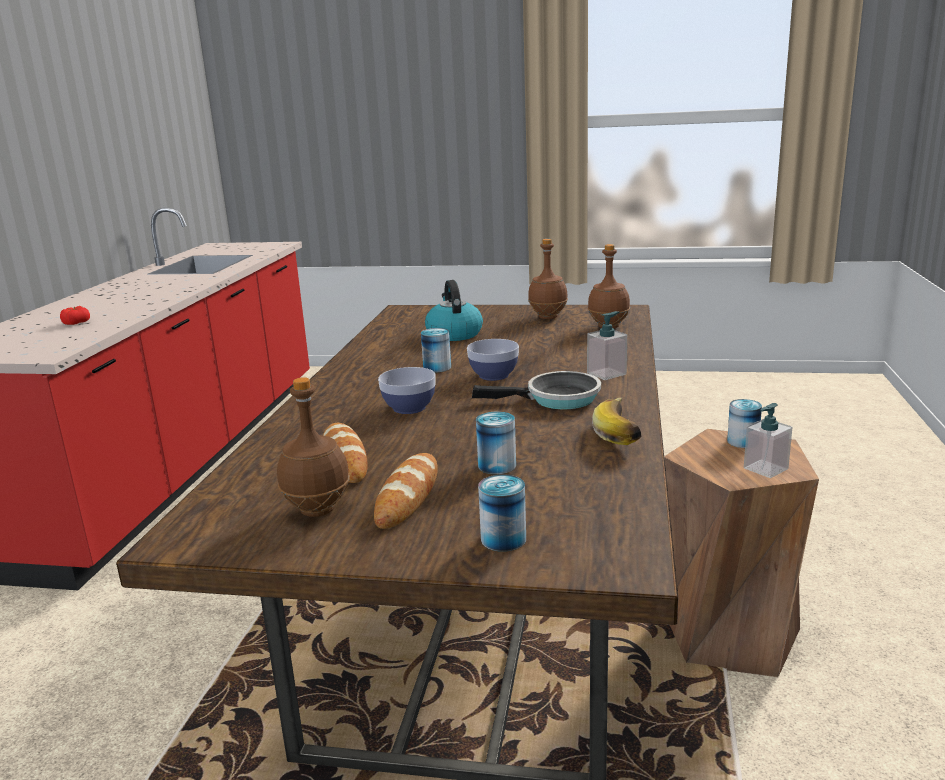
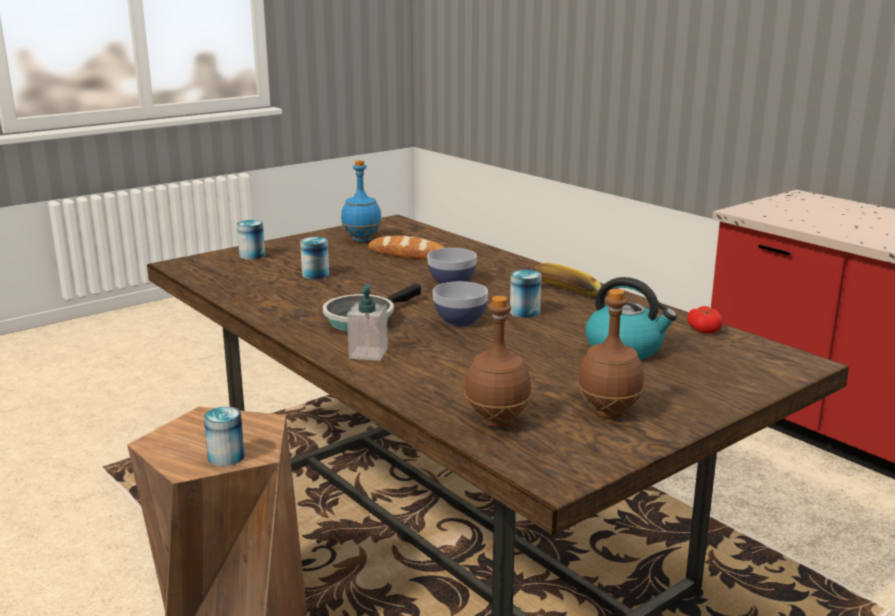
camera: 130 degrees right, 0 degrees up
(76, 323) = (860, 225): tomato -> tomato (704, 329)
(318, 511) = (361, 240): brown bottle -> blue bottle
(408, 496) = (333, 253): bread -> none
(624, 433) = (267, 311): banana -> banana (565, 294)
(765, 468) = (182, 435): soap dispenser -> none

